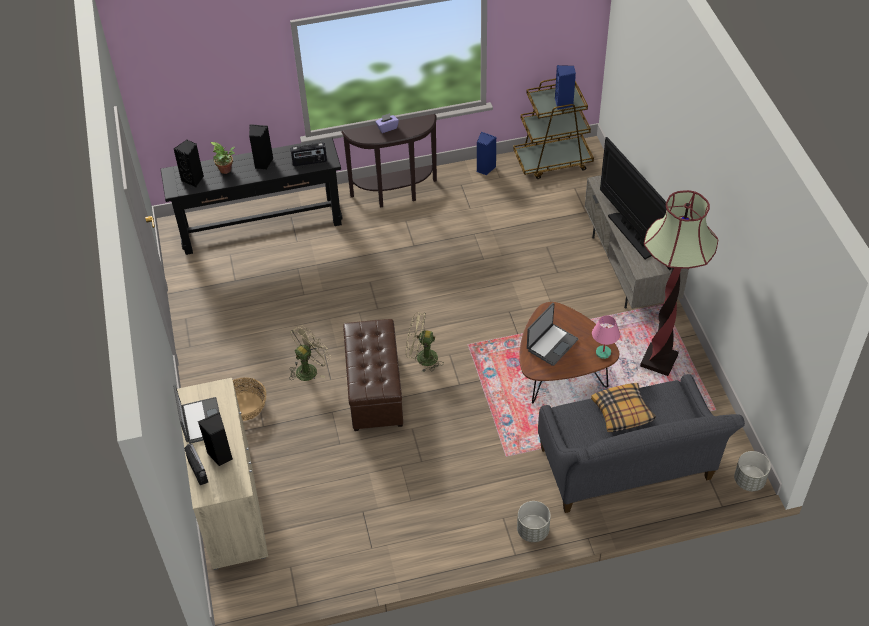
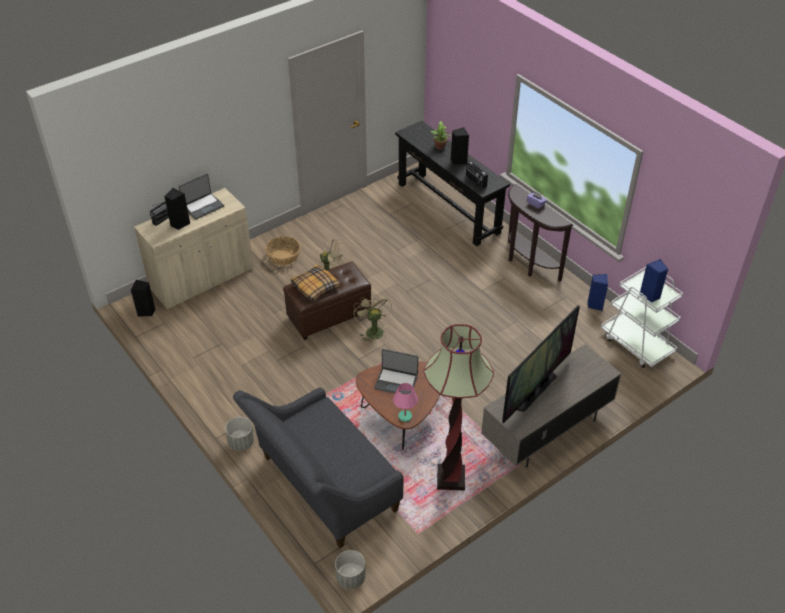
camera: 65 degrees right, 5 degrees down
(193, 179) = (421, 137): black speaker -> black speaker (146, 312)
(553, 161) = (637, 344): brown cart -> white cart
(622, 412) = (340, 441): pillow -> pillow (315, 287)

